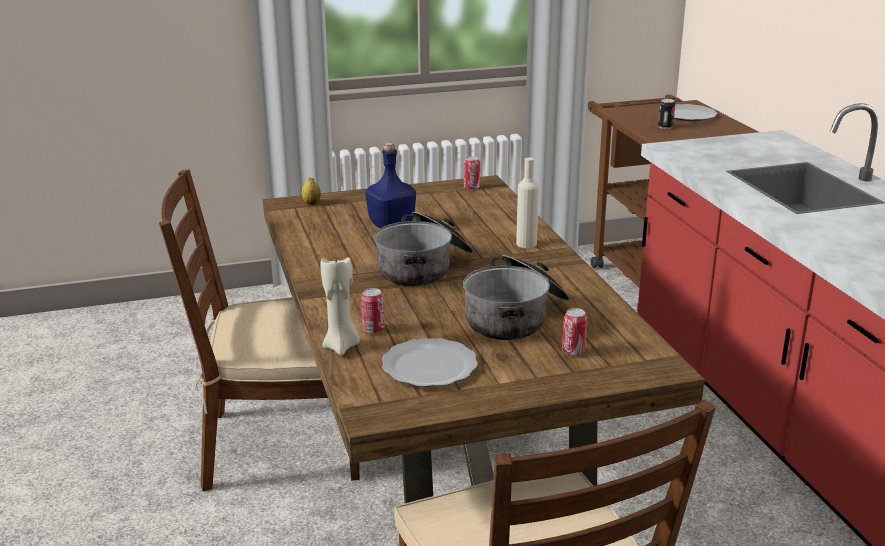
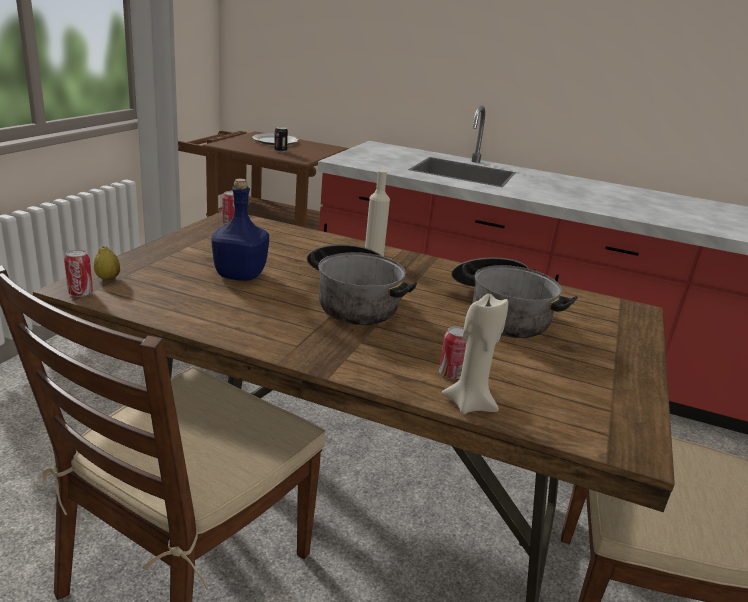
camera: 55 degrees left, 0 degrees up
(430, 367) = (558, 382): plate -> none
(573, 351) = (584, 322): can -> can (80, 293)

